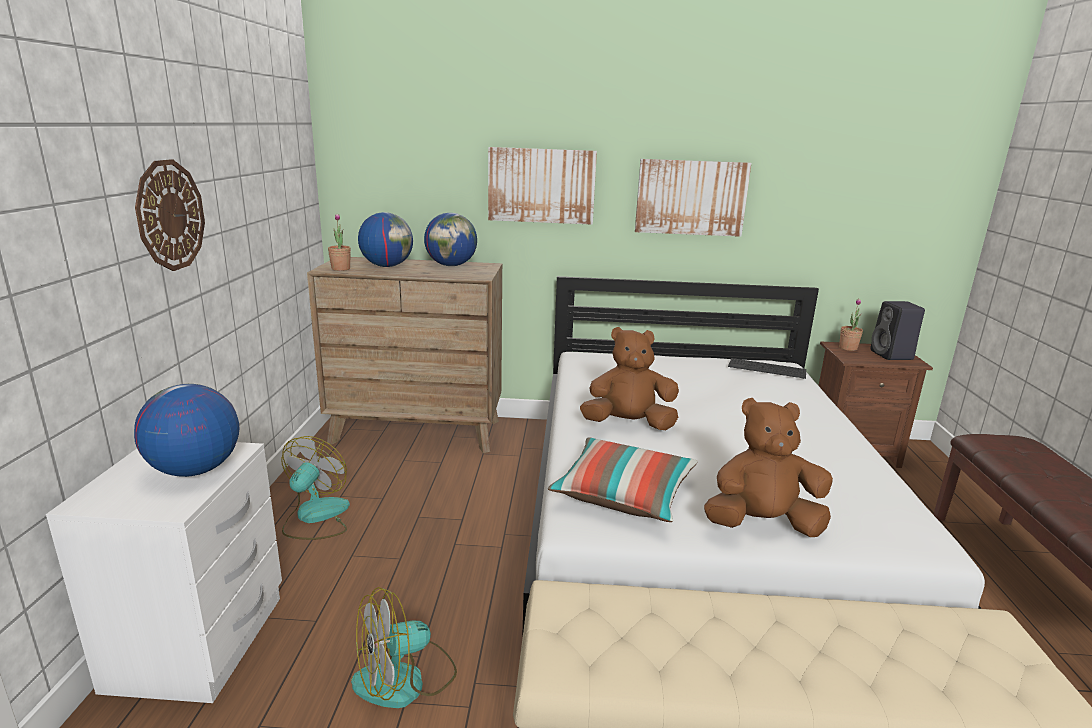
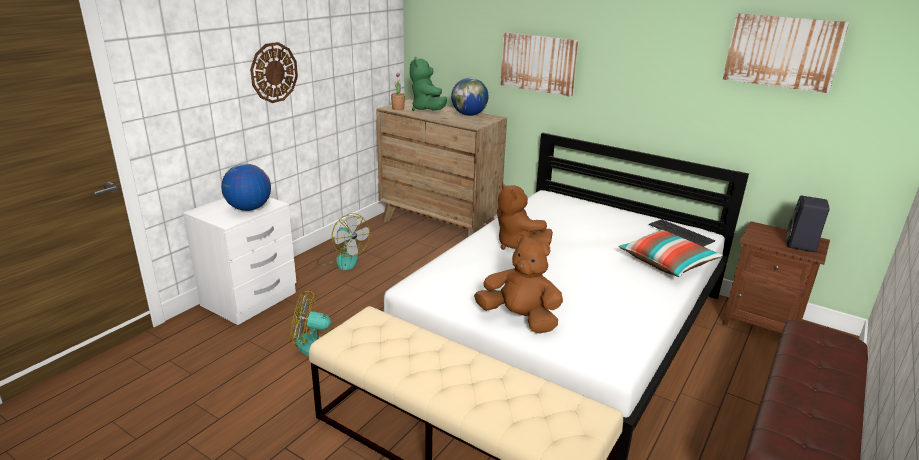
camera: 30 degrees right, 5 degrees up
(315, 517) = (342, 259): fan -> fan turned 90 degrees clockwise
(387, 266) = (428, 110): globe -> green plush toy
(623, 495) = (459, 280): pillow -> pillow (667, 263)
(628, 424) = (517, 244): brown plush toy -> brown plush toy turned 150 degrees counterclockwise
(691, 197) = (647, 83): picture -> picture (782, 52)
(848, 348) = (767, 231): potted plant -> none

